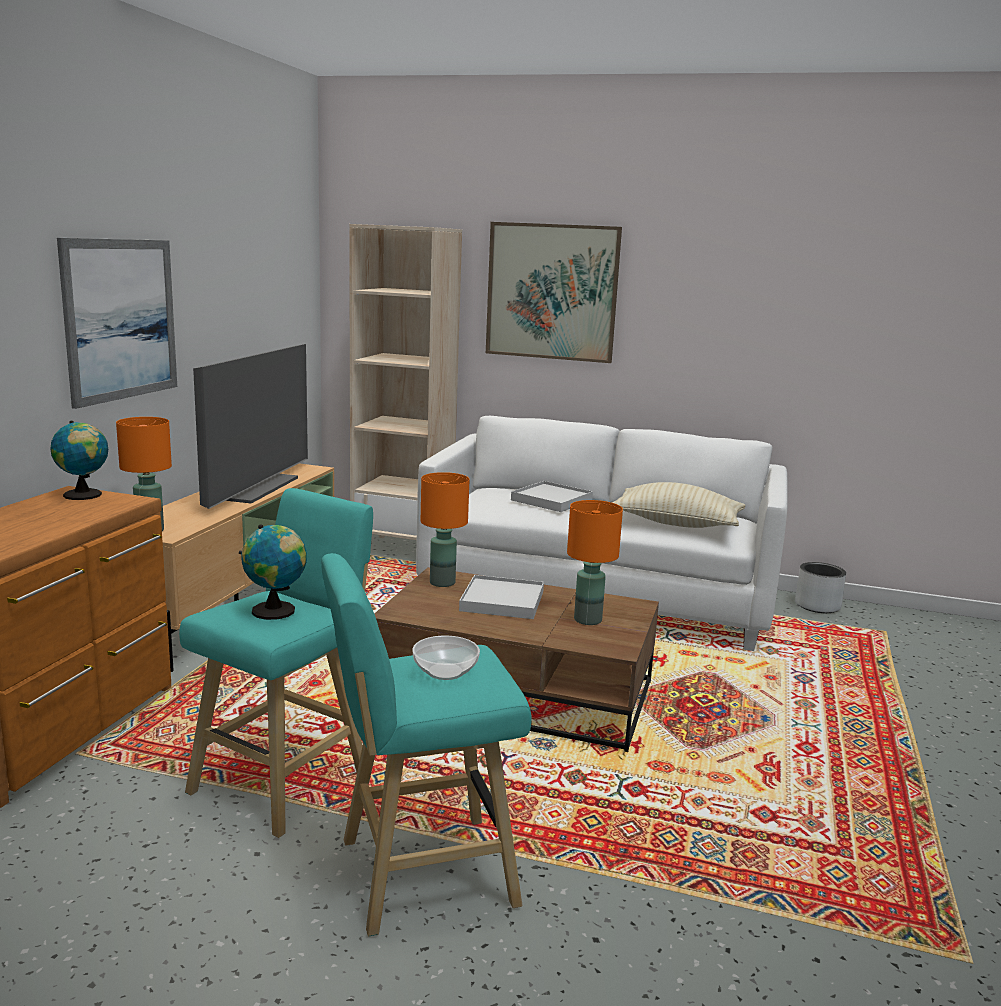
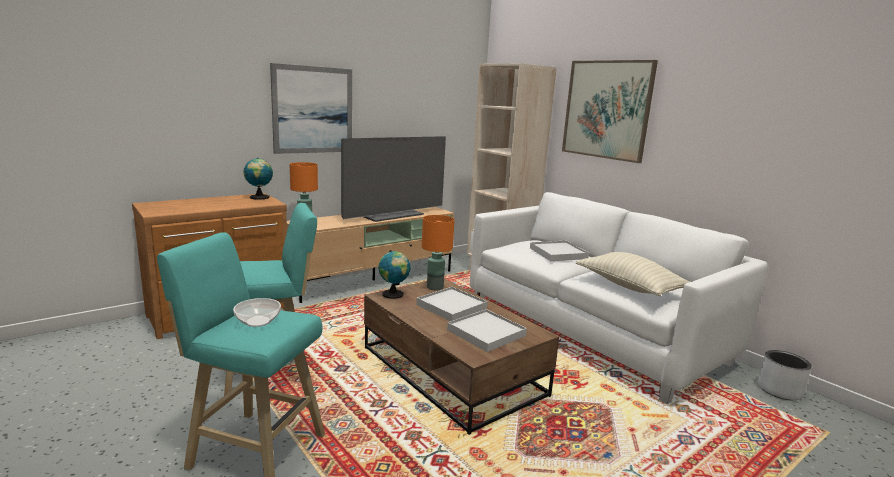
camera: 35 degrees right, 0 degrees up
(276, 611) = (254, 269): globe -> globe (394, 295)
(588, 620) = (486, 333): orange table lamp -> white tray

